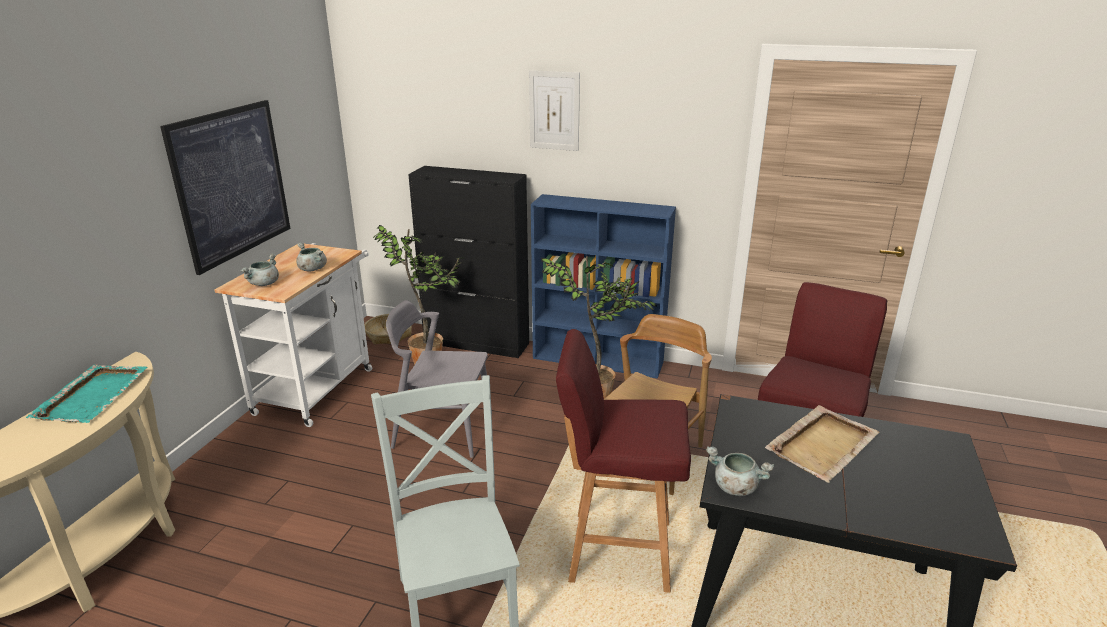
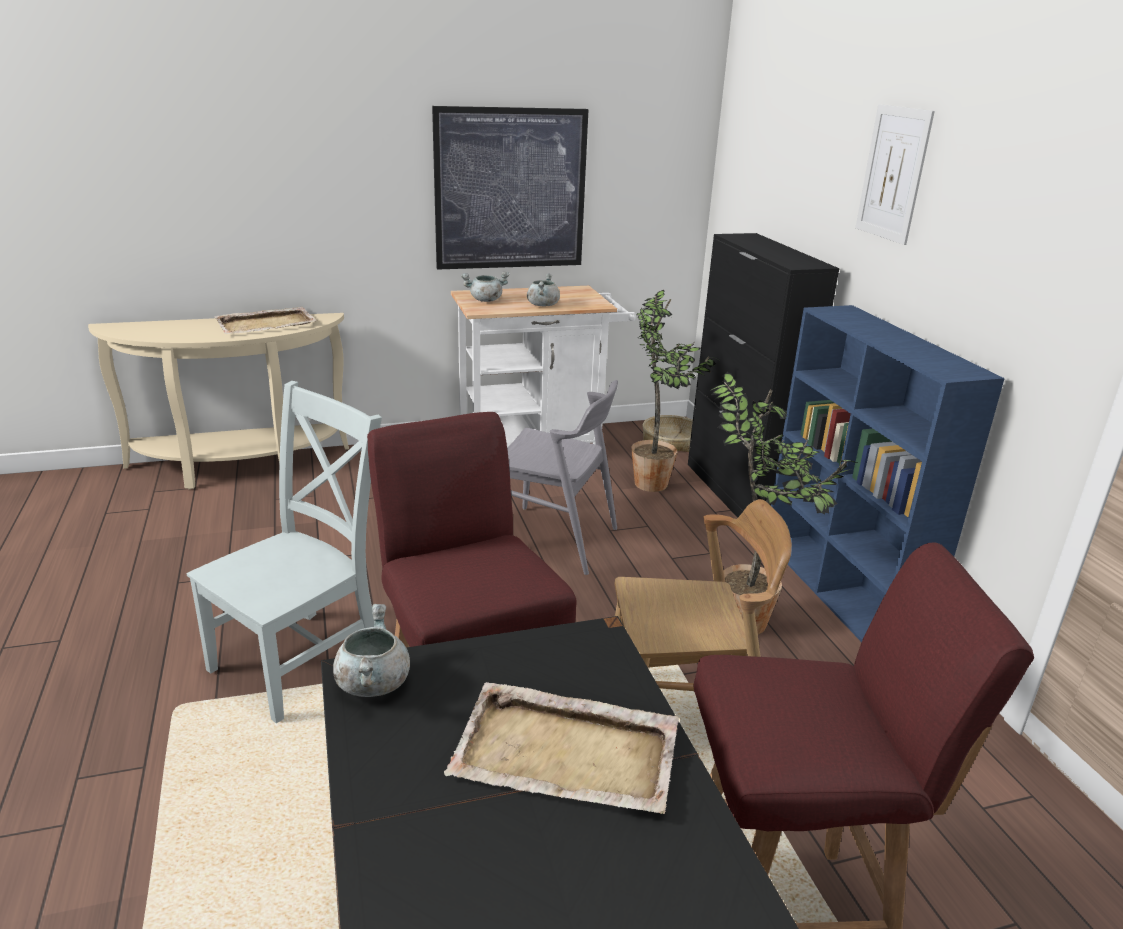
camera: 55 degrees right, 0 degrees up
(93, 395) = (267, 324): turquoise tray -> beige tray
(442, 430) = (553, 540): grey chair -> grey chair turned 135 degrees clockwise

